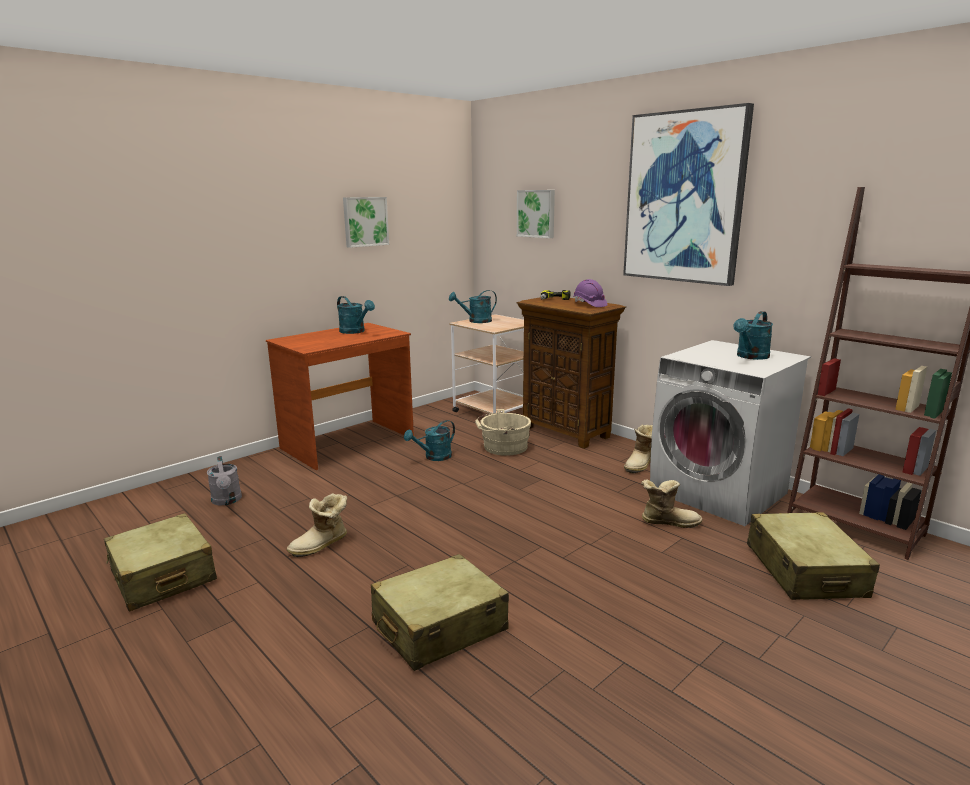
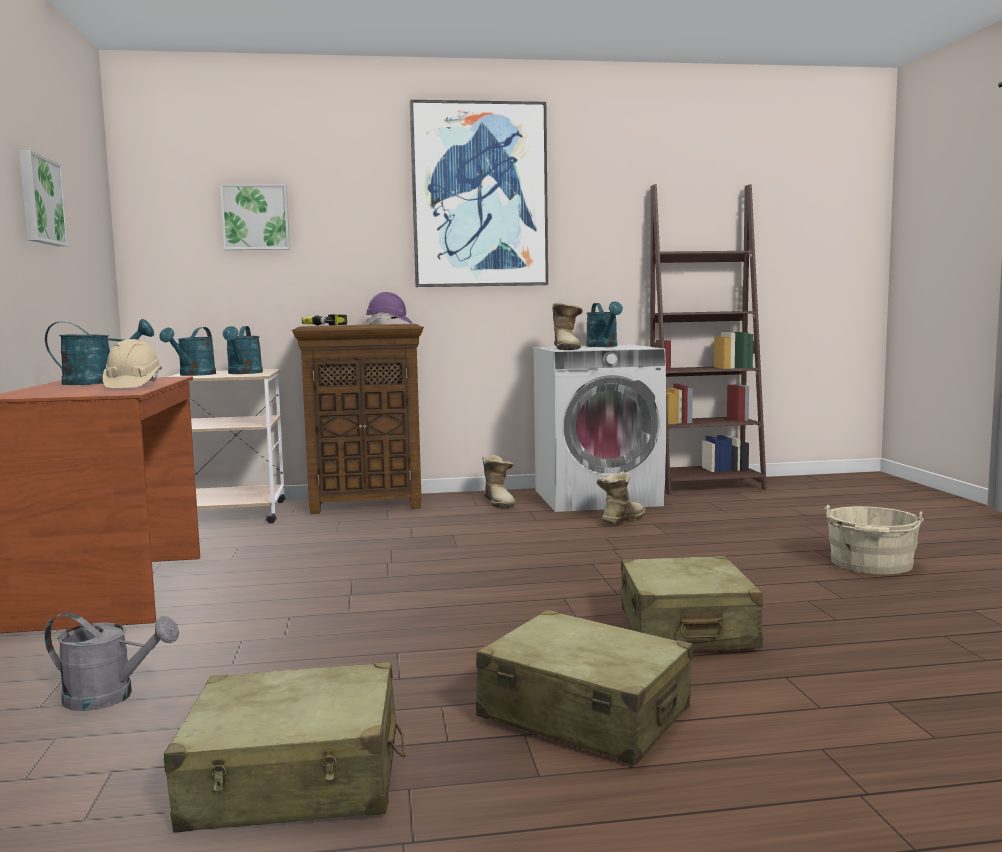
camera: 55 degrees left, 10 degrees down
(321, 545) = (407, 654): boot -> boot (567, 348)
(342, 340) = (132, 386): none -> beige hard hat
(434, 457) = (286, 560): turquoise watering can -> turquoise watering can (243, 373)
(502, 447) = (338, 531): beige bucket -> beige bucket (871, 564)
(805, 571) = (749, 510): beige suitcase -> beige suitcase (585, 714)

